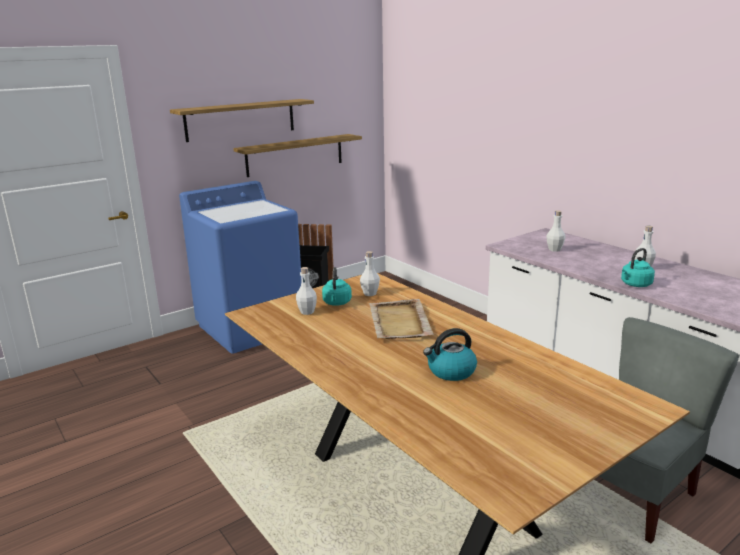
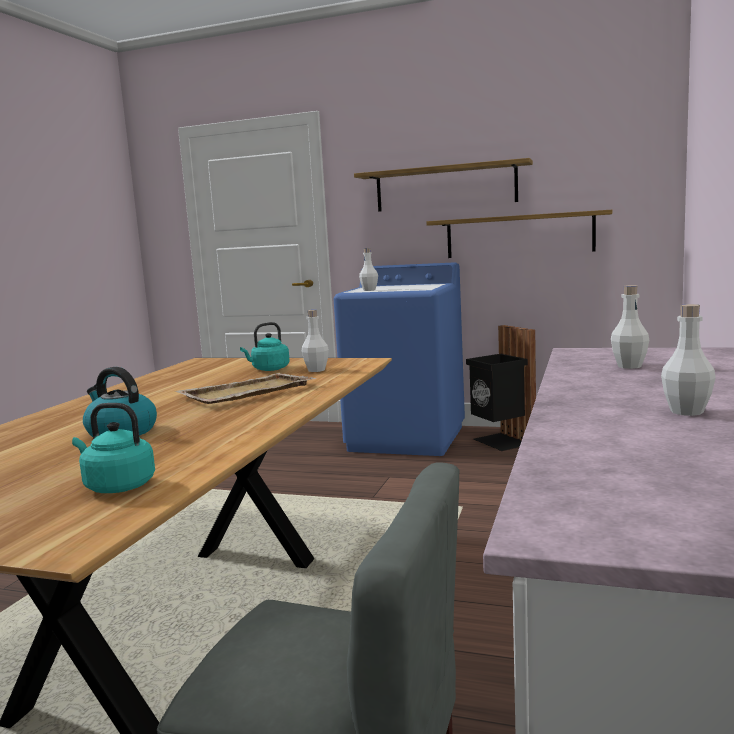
camera: 55 degrees right, 10 degrees down
(307, 312) = (229, 369): white bottle -> white bottle (369, 290)
(635, 285) = (567, 421): turquoise kettle -> turquoise kettle (117, 486)

